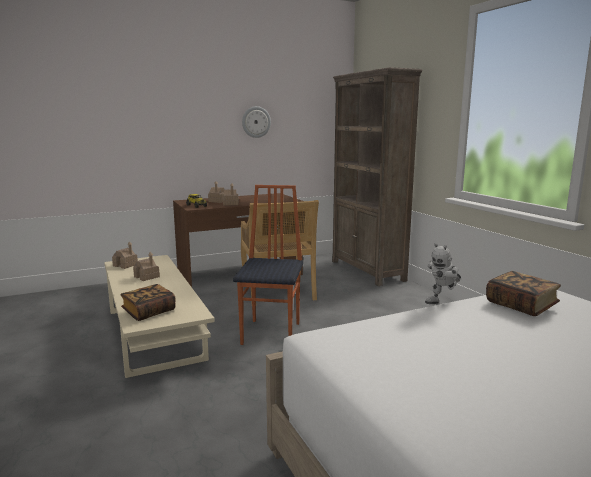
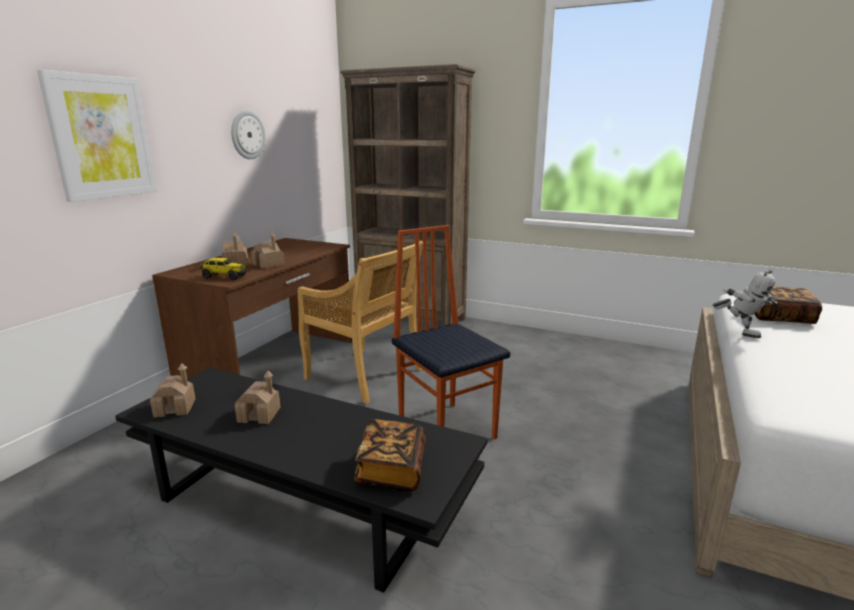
camera: 40 degrees left, 5 degrees up
(154, 122) = (101, 137): none -> picture
(154, 334) = (302, 500): beige coffee table -> black coffee table
(442, 302) = (739, 332): toy robot -> toy robot turned 45 degrees counterclockwise

